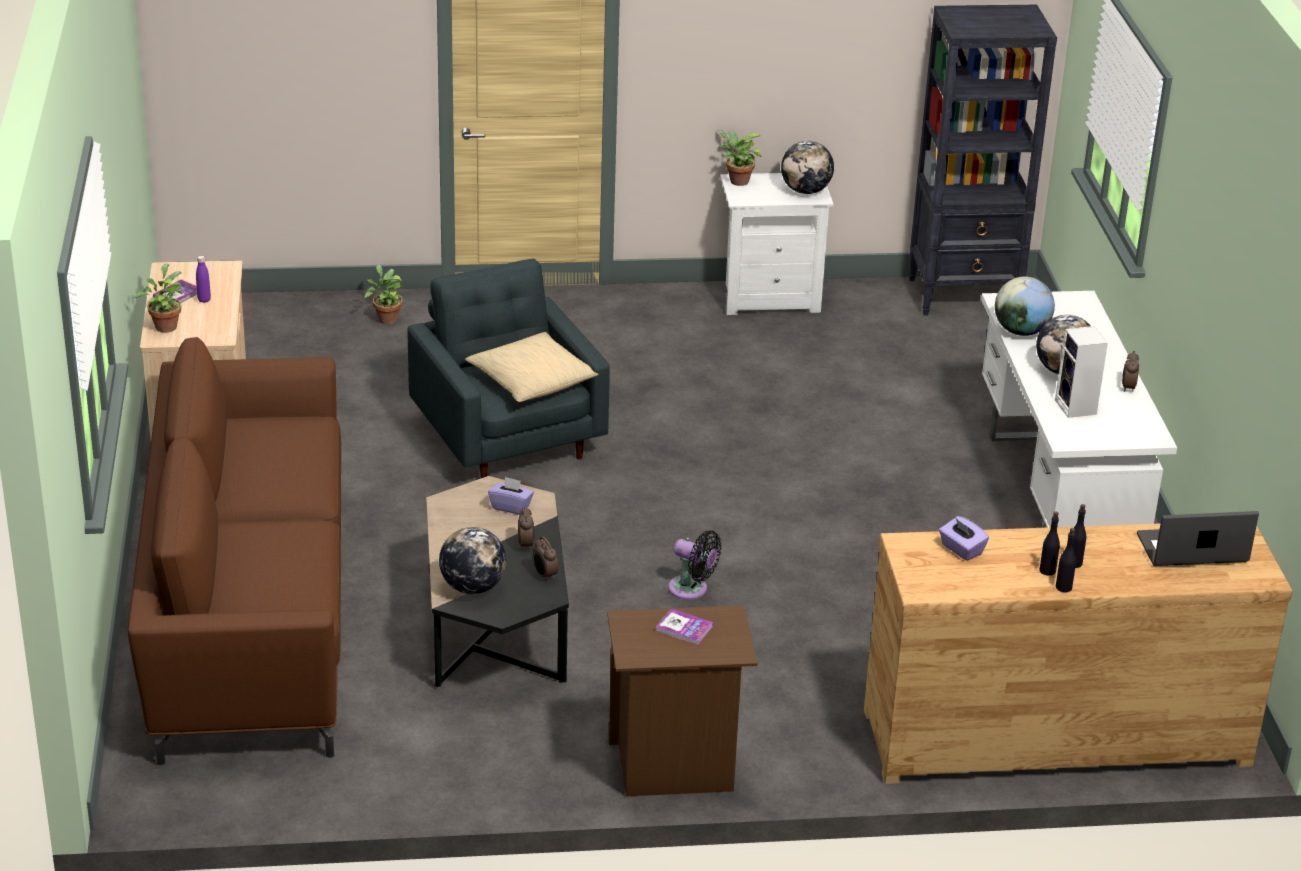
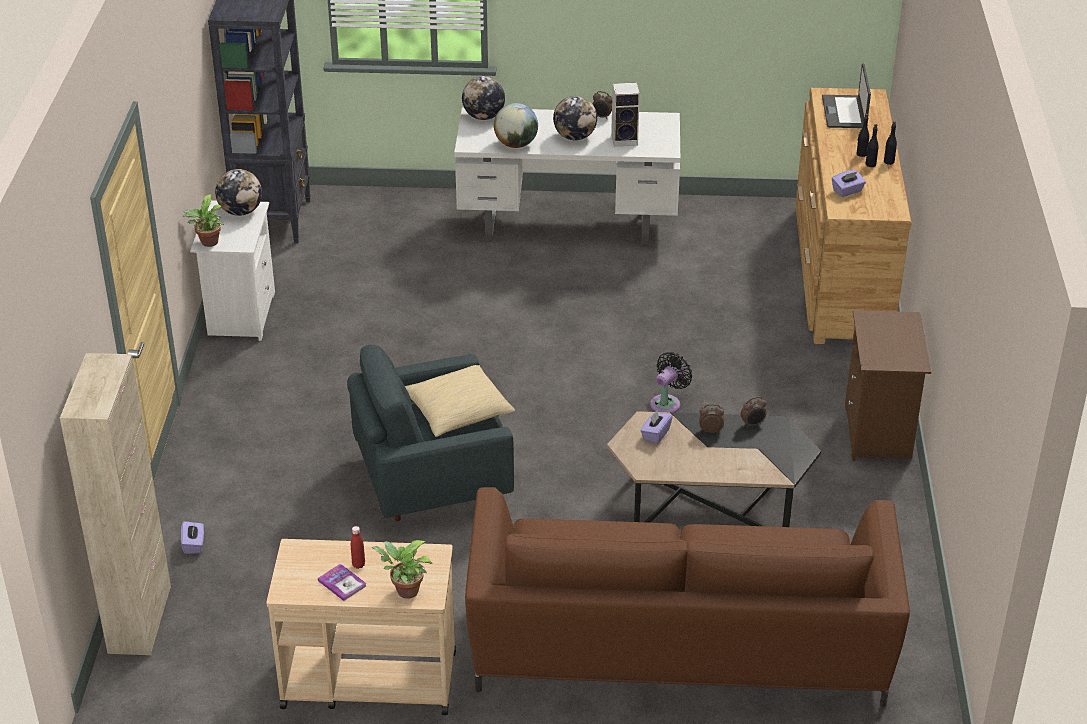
camera: 80 degrees left, 5 degrees up
(204, 300) = (358, 565): purple bottle -> red bottle
(280, 306) = (140, 619): none -> beige cabinet
(386, 318) = (194, 545): potted plant -> purple tissue box
(472, 587) = (767, 462): globe -> globe (483, 117)
(684, 628) = (881, 337): book -> none

